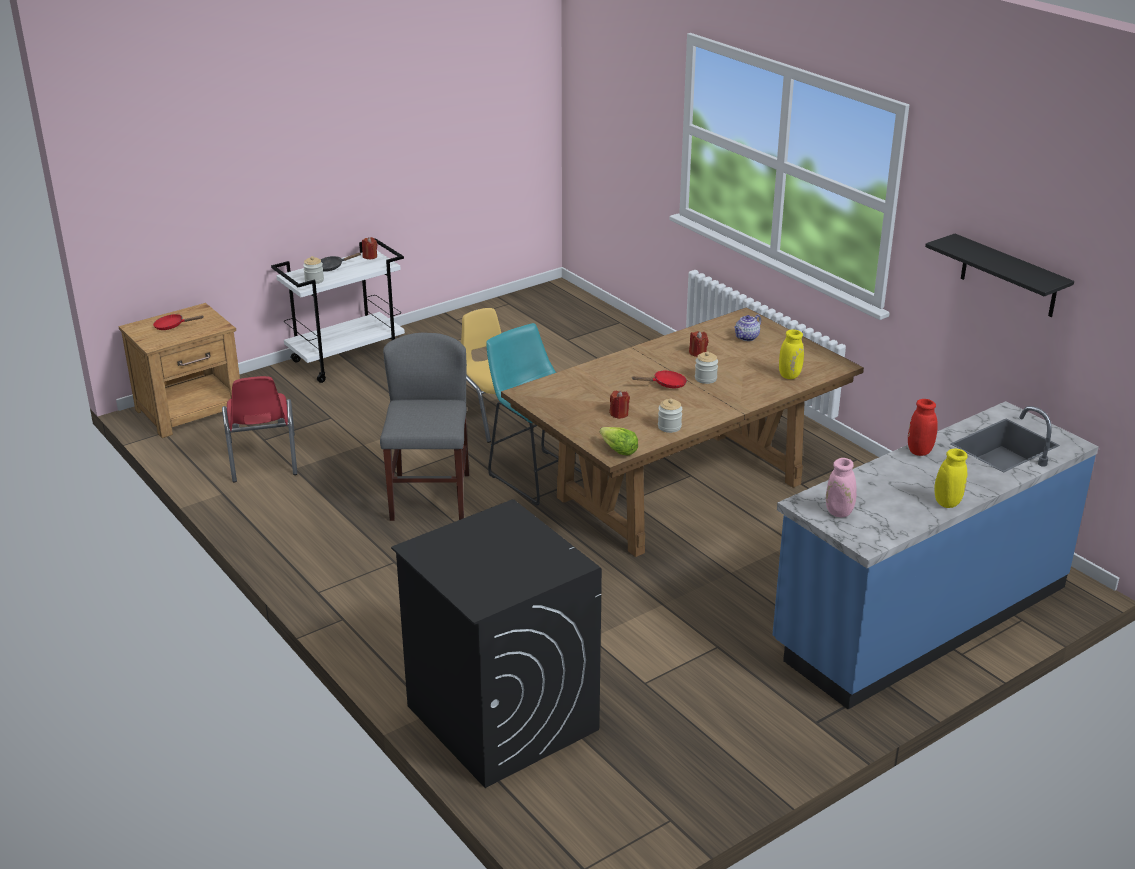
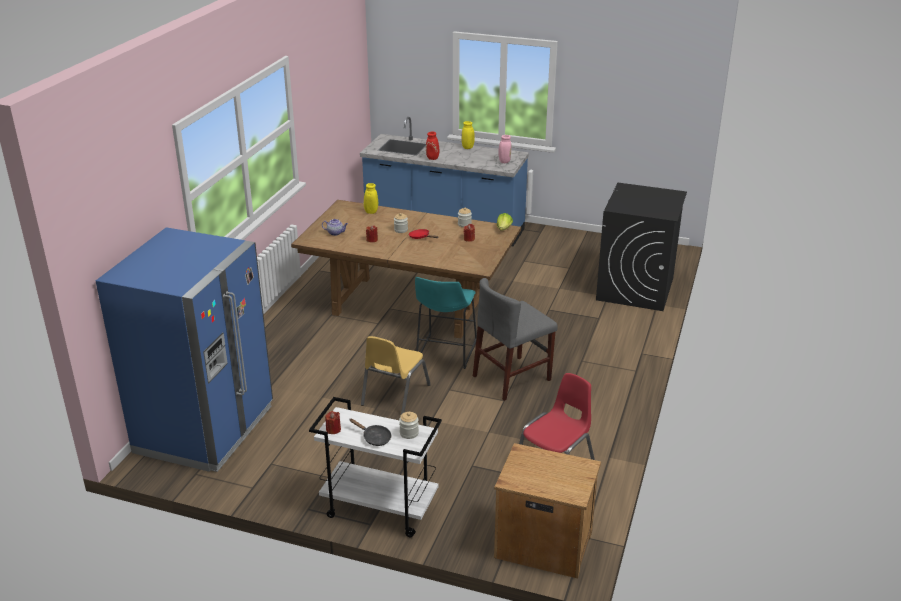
camera: 125 degrees left, 0 degrees up
(172, 326) = (551, 476): red frying pan -> none
(568, 319) = (205, 430): none -> blue fridge
(1009, 276) = (331, 103): black shelf -> none

